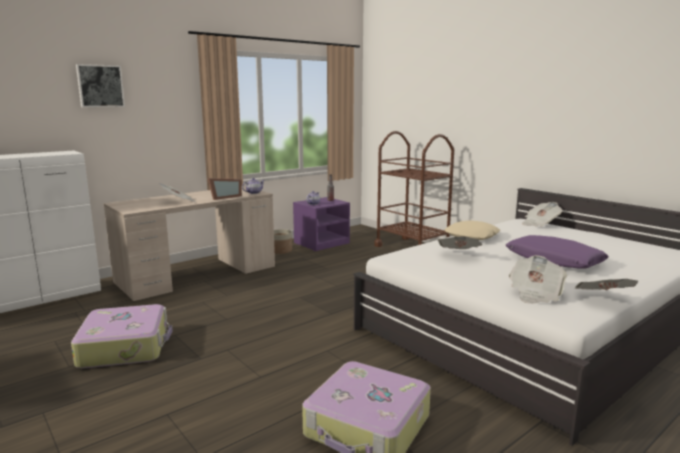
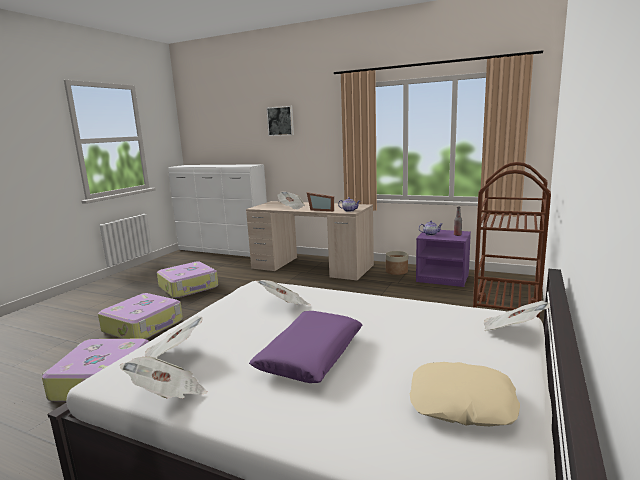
camera: 65 degrees right, 0 degrees up
(227, 390) = (144, 326): none -> suitcase
(472, 236) = (374, 302): beige pillow -> beige pillow (461, 403)

